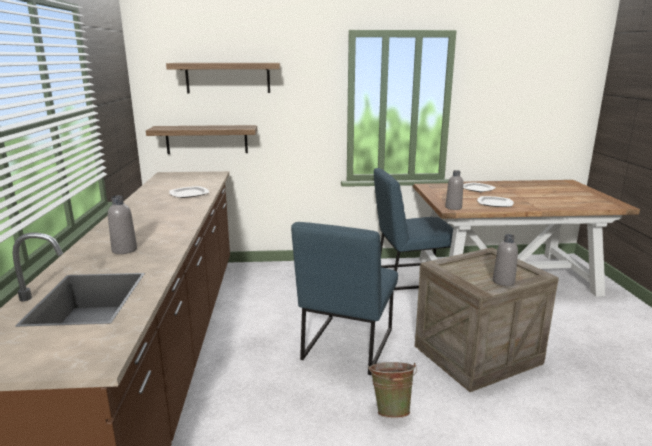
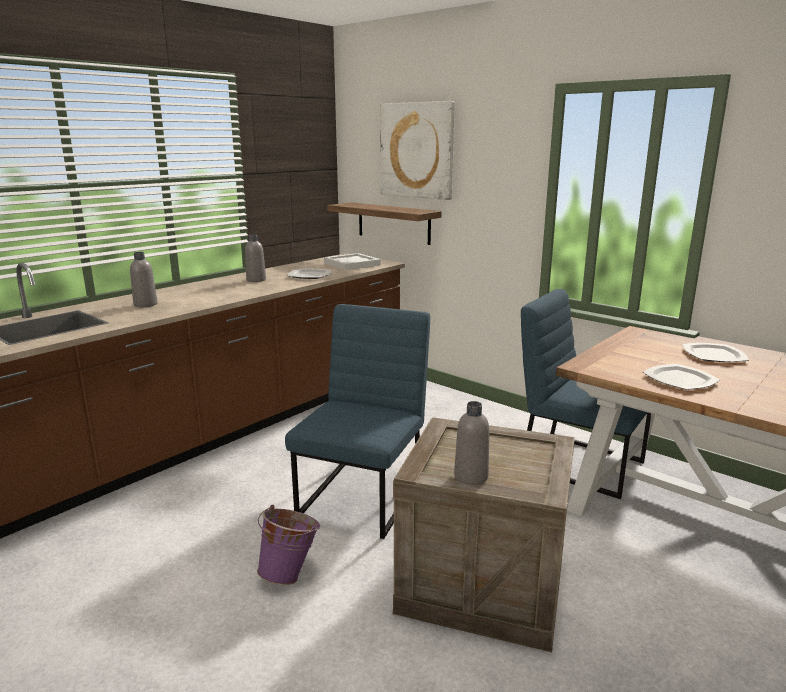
camera: 45 degrees right, 0 degrees up
(192, 179) = (351, 264): none -> white tray
(228, 78) = (417, 150): shelf -> picture
(346, 345) = (363, 495): blue chair -> blue chair turned 135 degrees clockwise
(391, 409) = (290, 573): green bucket -> purple bucket
(453, 207) = (592, 366): grey bottle -> grey bottle (256, 280)

